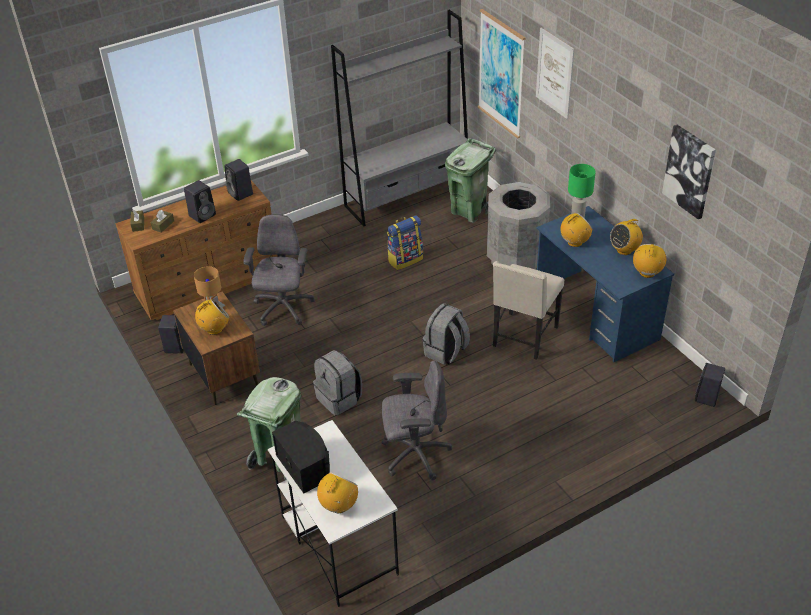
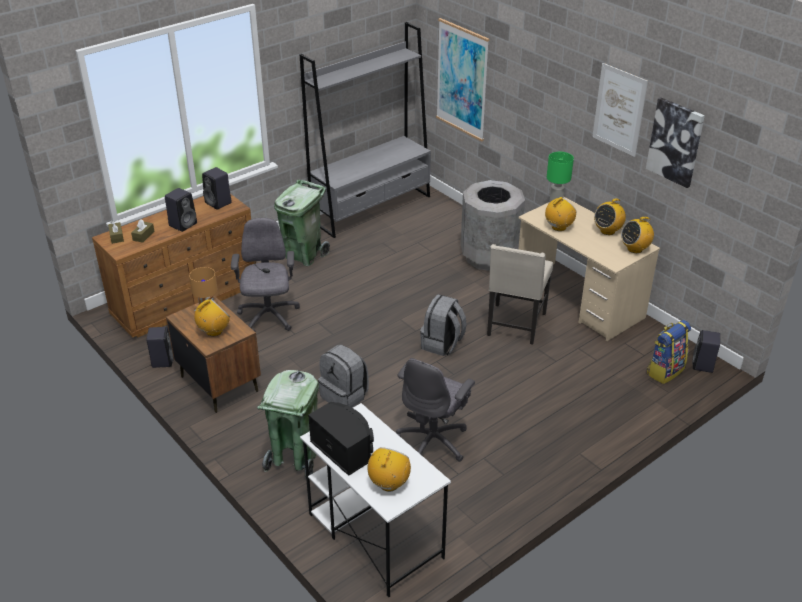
camera: 10 degrees left, 5 degrees down
(405, 259) = (382, 264): backpack -> backpack (665, 371)
(414, 454) = (433, 441): grey office chair -> grey office chair turned 135 degrees clockwise
(469, 211) = (434, 218): green trash can -> green trash can (304, 255)
(554, 73) = (522, 69): picture -> picture (619, 109)
(595, 315) = (578, 300): blue desk -> beige desk
(647, 273) = (635, 249): radio -> radio turned 120 degrees counterclockwise

